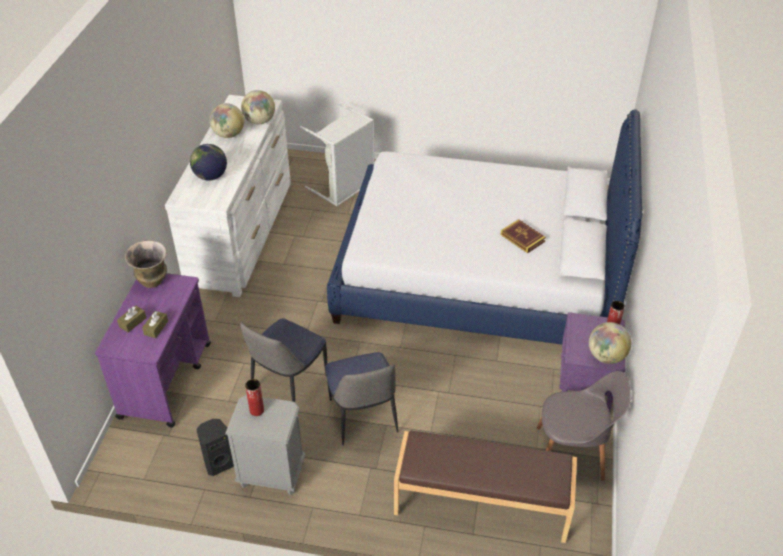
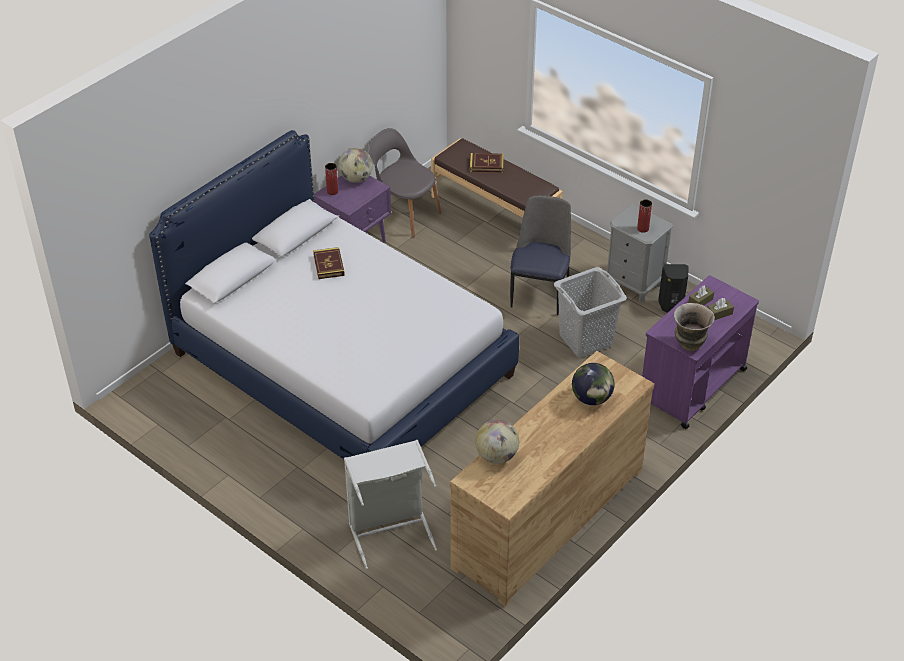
camera: 150 degrees left, 0 degrees up
(228, 135) = (543, 450): globe -> none
(241, 232) = (547, 518): white dresser -> brown dresser
(288, 384) = (586, 340): chair -> grey laundry basket
(504, 469) = (486, 165): none -> book

